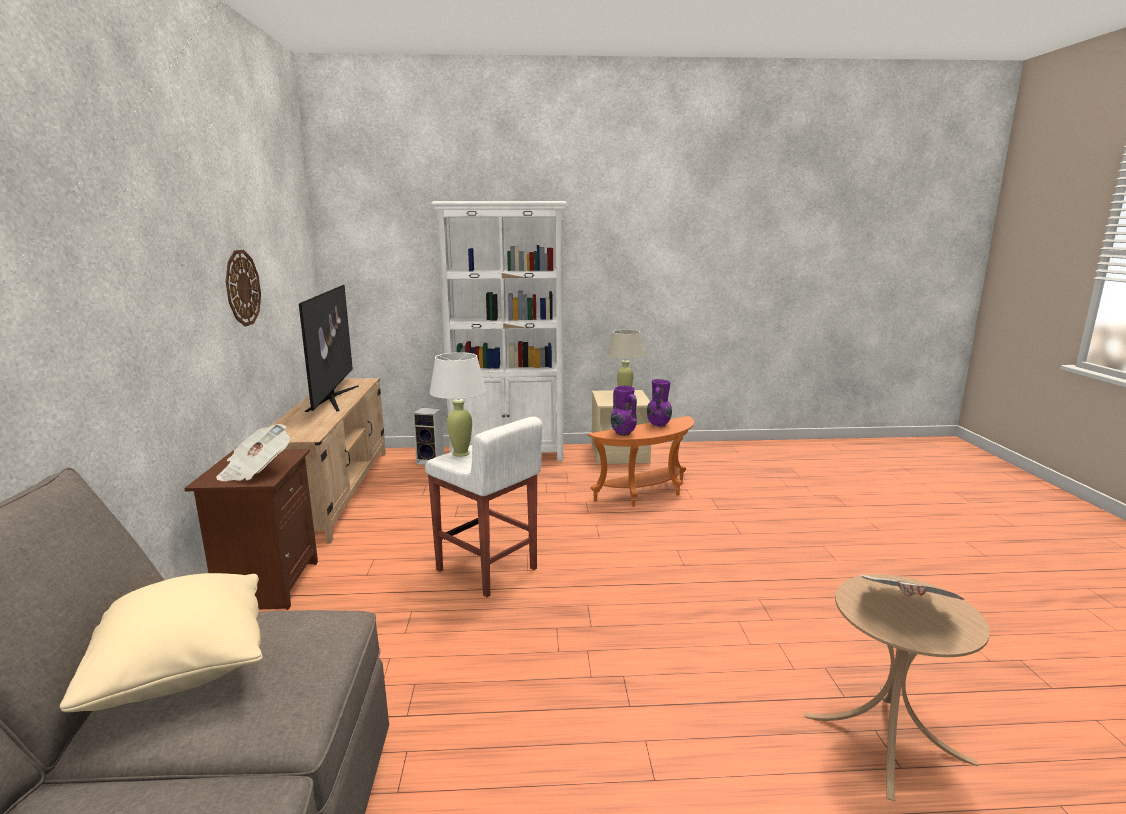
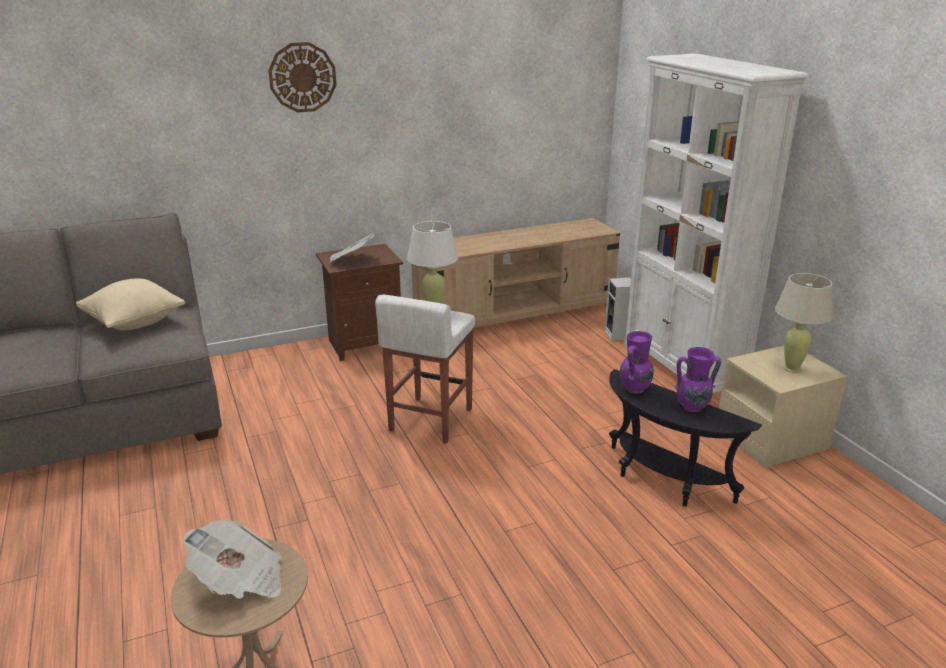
camera: 70 degrees right, 10 degrees up
(242, 288) = (443, 123): wall clock -> wall clock (302, 77)
(333, 398) = (536, 235): television -> none
(647, 494) = (662, 481): orange side table -> black side table

